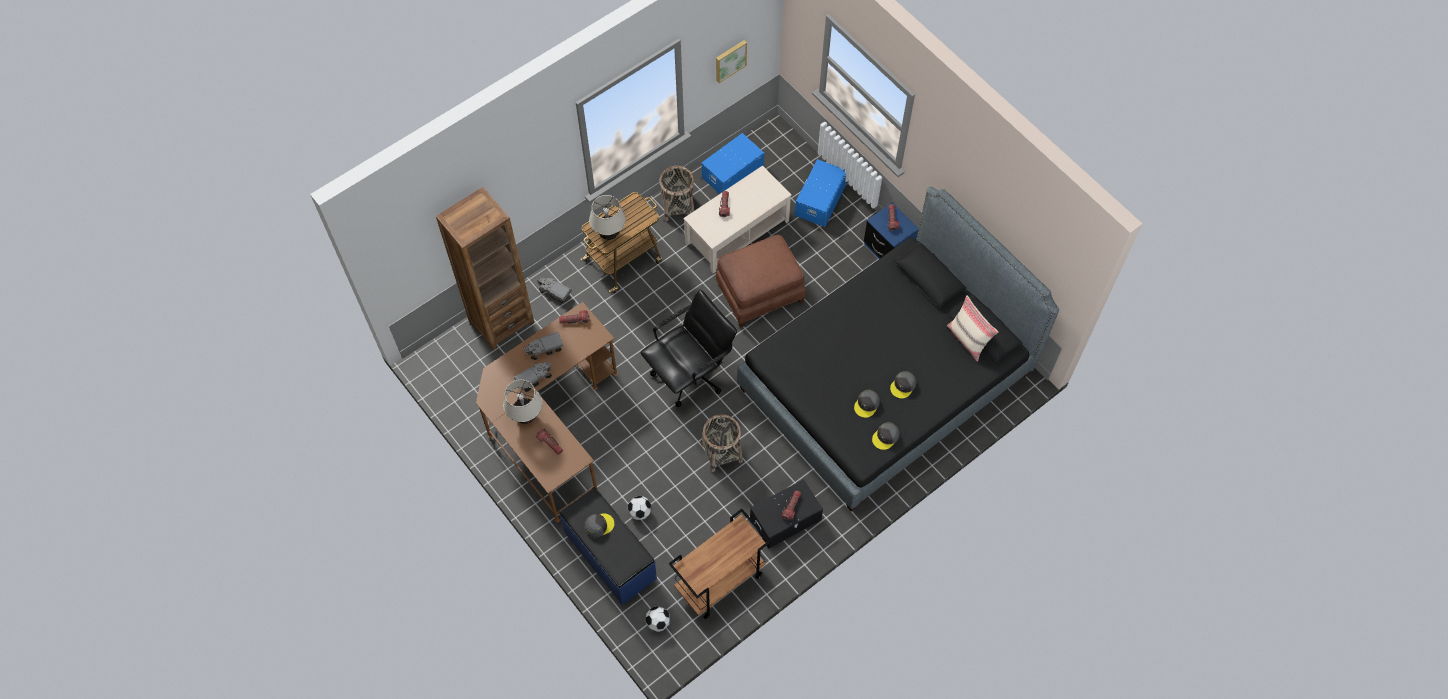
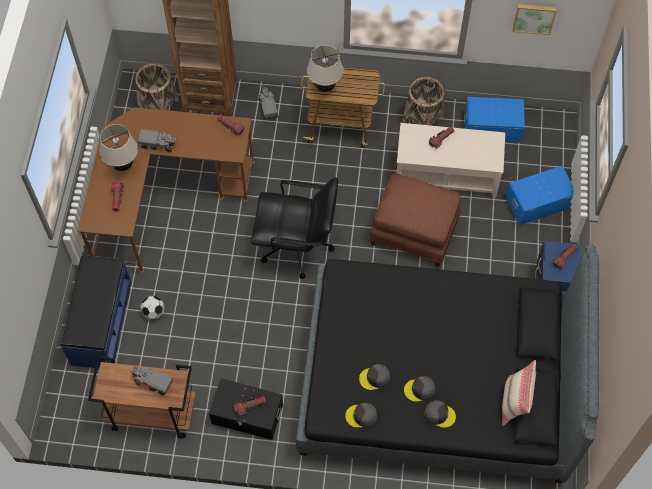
camera: 45 degrees right, 0 degrees up
(544, 349) = (187, 129): toy truck -> toy truck (153, 382)
(599, 525) = (95, 288): grey cap -> grey cap (439, 414)
(658, 622) = (79, 401): football -> none
(721, 452) = (256, 323): basket -> basket (159, 105)

